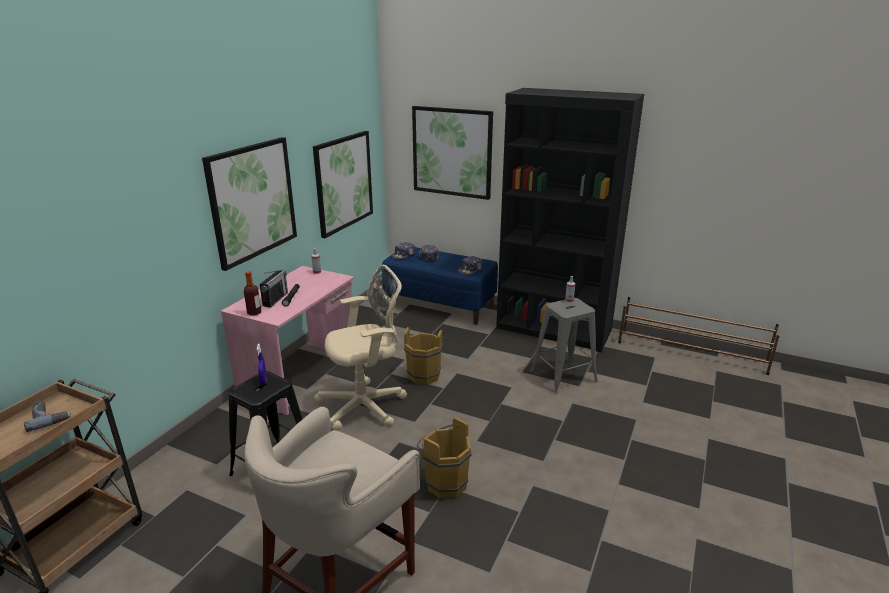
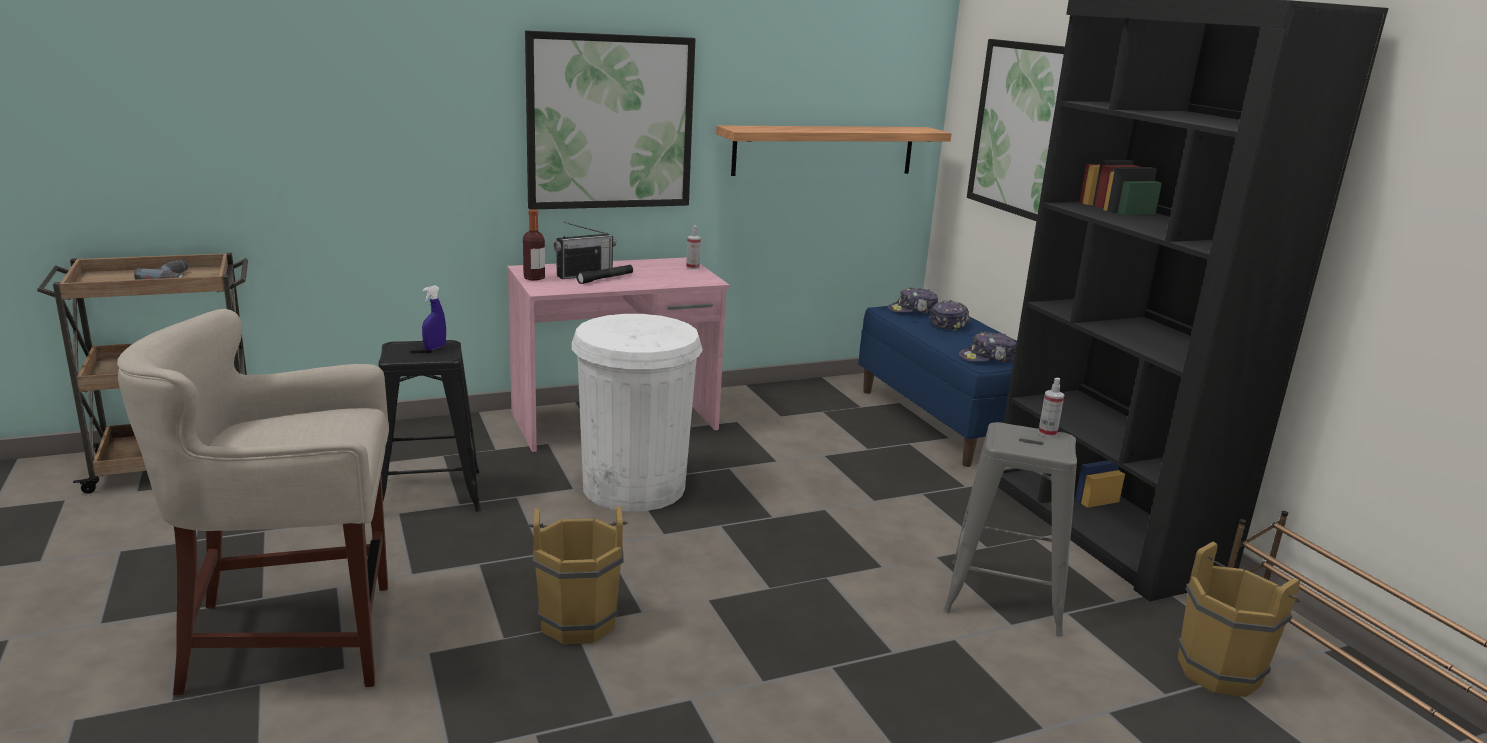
camera: 40 degrees right, 5 degrees down
(343, 182) = (824, 150): picture -> shelf
(366, 406) = (634, 487): beige office chair -> white trash can
(424, 374) = (773, 489): brown bucket -> brown bucket (1222, 670)

